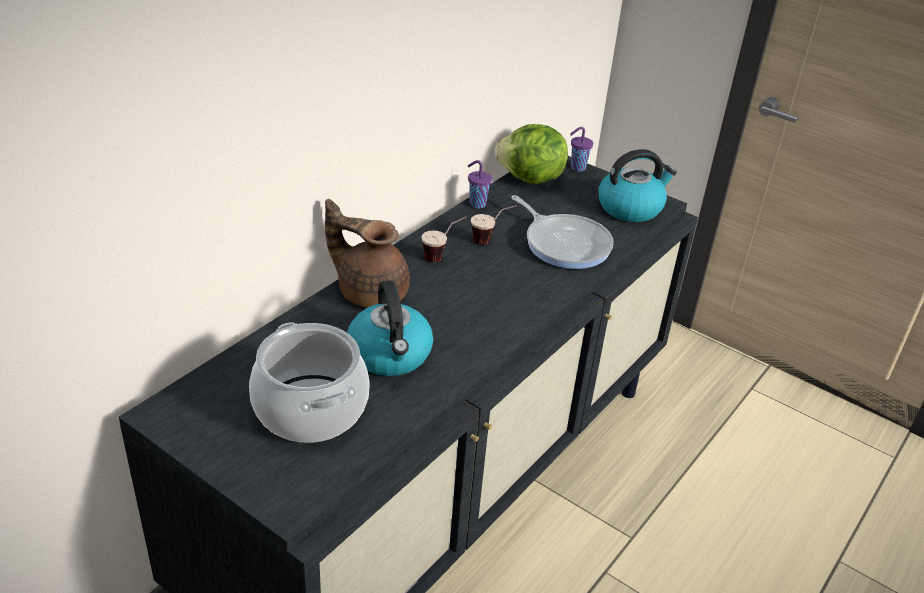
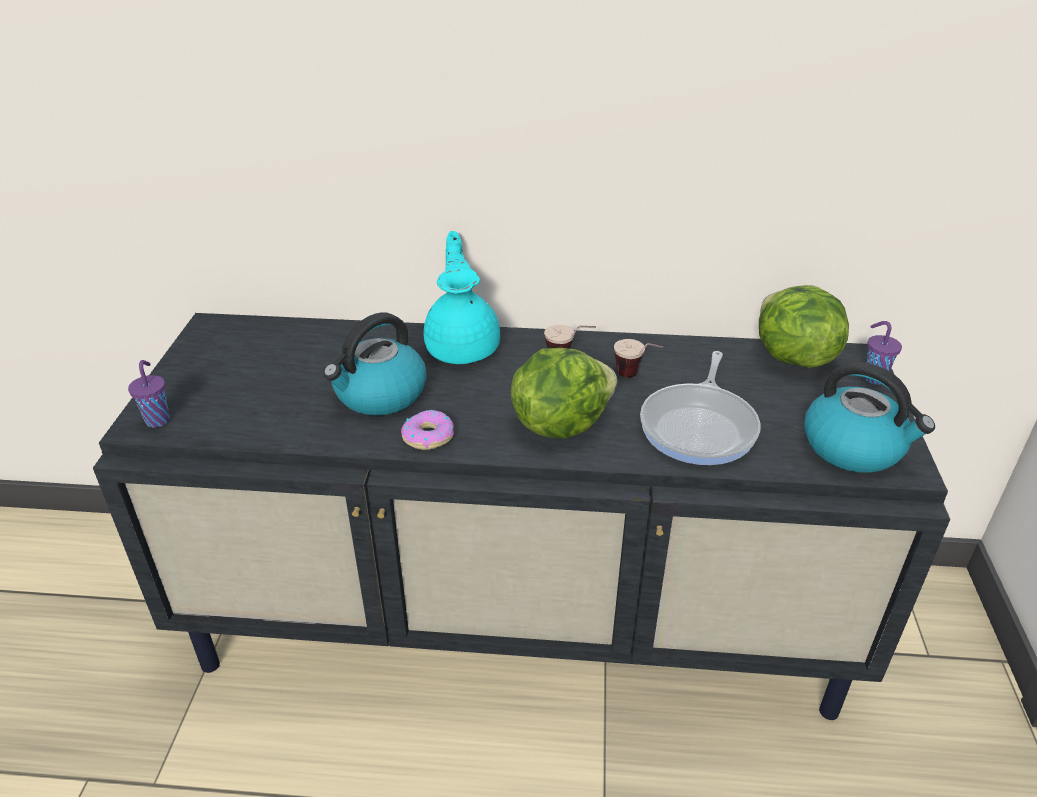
camera: 60 degrees right, 0 degrees up
(310, 409) = (268, 385): cooking pot -> none
(370, 291) = (463, 347): brown teapot -> turquoise teapot
(467, 352) = (428, 436): none -> donut
(476, 204) = (689, 344): purple cup -> purple cup (158, 420)
(509, 292) = (559, 423): none -> lettuce

